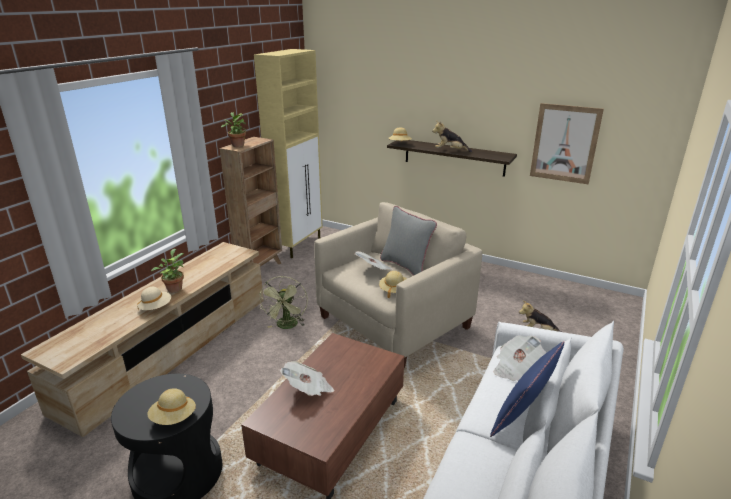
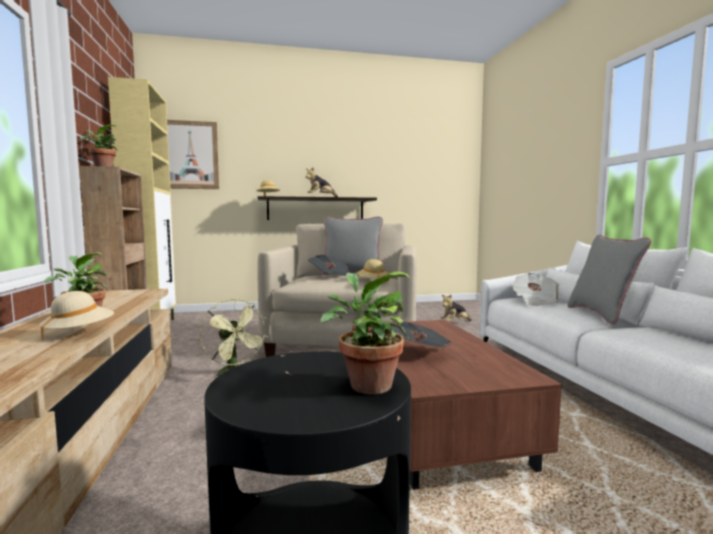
camera: 40 degrees left, 20 degrees down
(173, 418) = (366, 384): beige hat -> potted plant
(521, 420) = (602, 315): blue pillow -> grey pillow
(564, 143) = (405, 186): picture -> picture (191, 155)

